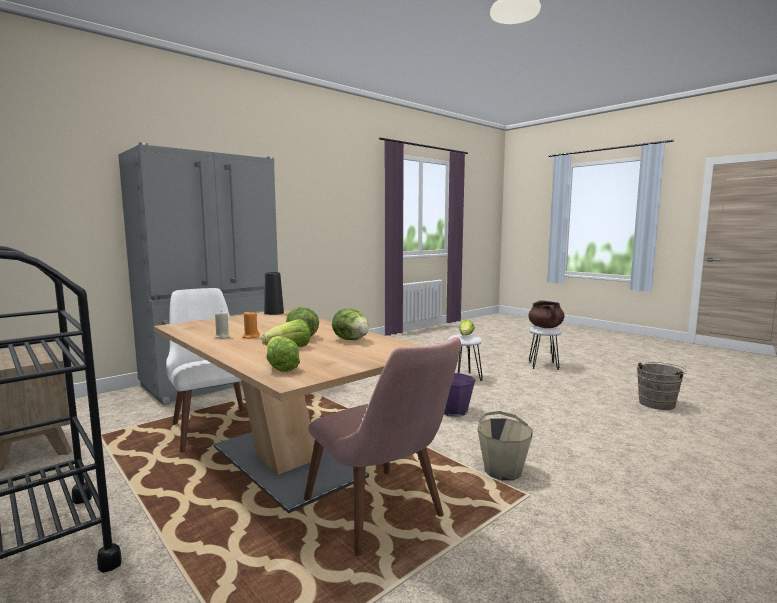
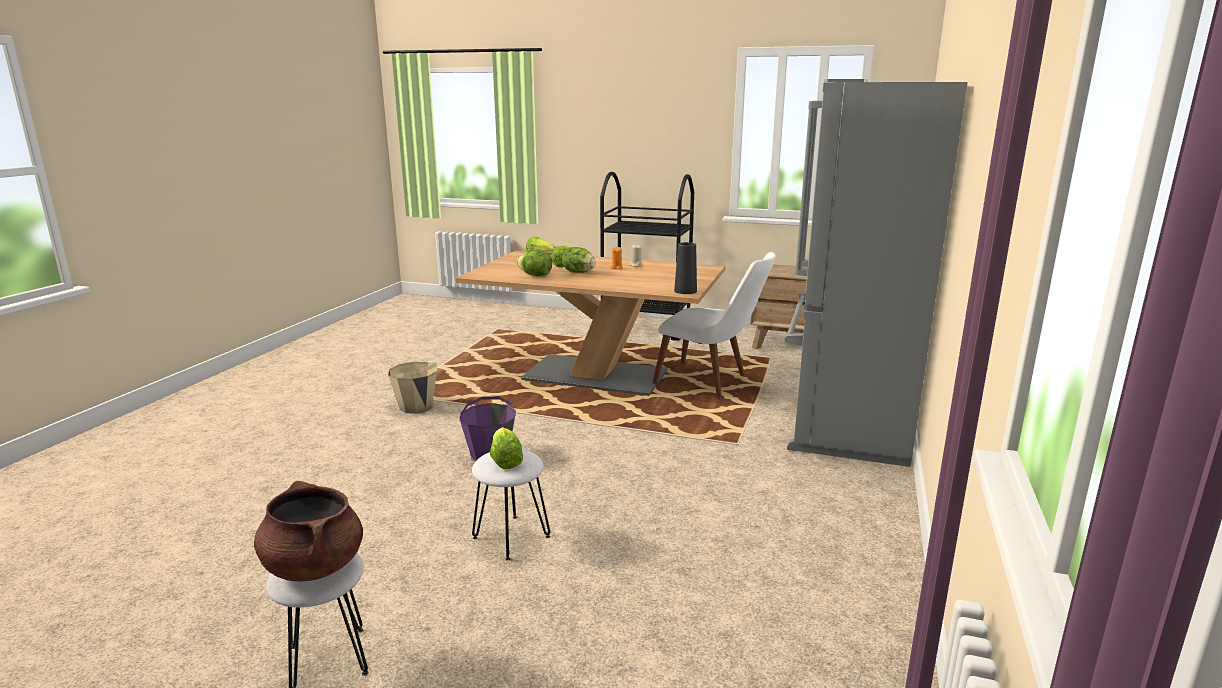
camera: 150 degrees right, 10 degrees up
(384, 518) = (490, 367): pink chair -> none
(658, 403) = (146, 559): brown bucket -> none

